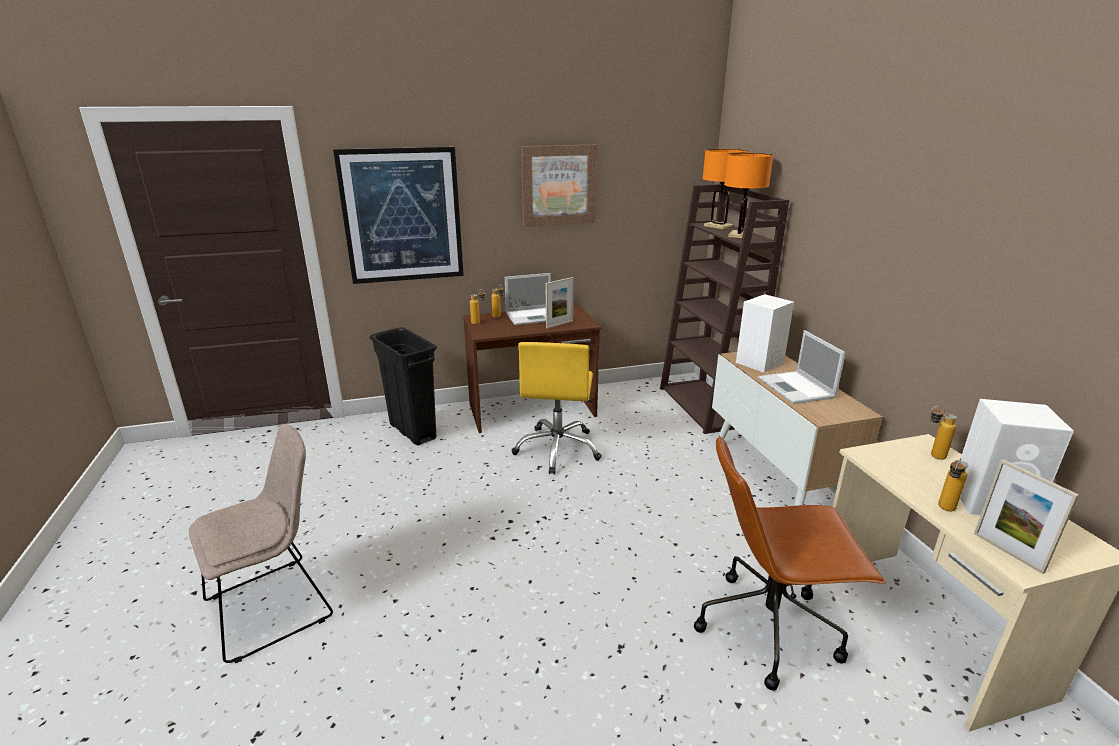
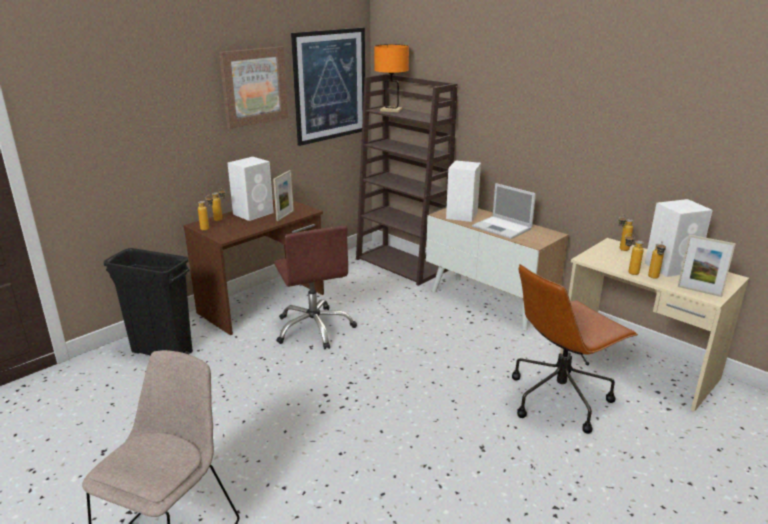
camera: 30 degrees left, 0 degrees up
(402, 216) = (113, 132): picture -> picture (330, 85)
(534, 316) = (254, 213): laptop -> white speaker
(558, 449) = (314, 328): yellow office chair -> brown office chair
(740, 235) = (418, 116): orange table lamp -> none
(911, 490) = (628, 272): none -> bottle

